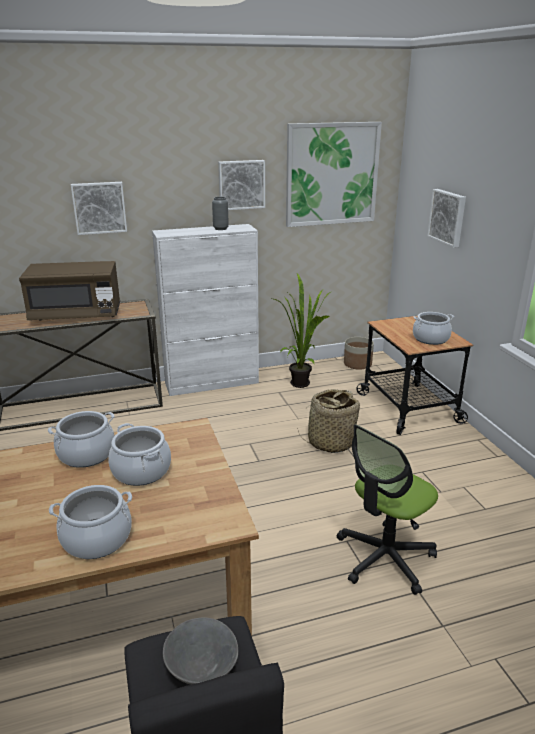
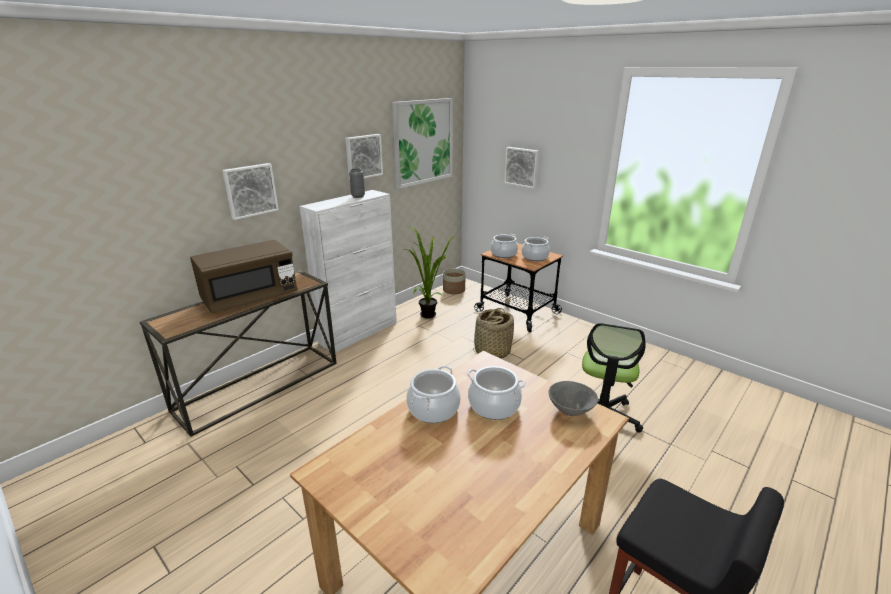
camera: 30 degrees left, 0 degrees up
(96, 538) = (535, 467): cooking pot -> cooking pot (503, 254)
(202, 670) = (688, 523): grey bowl -> grey bowl (571, 410)

